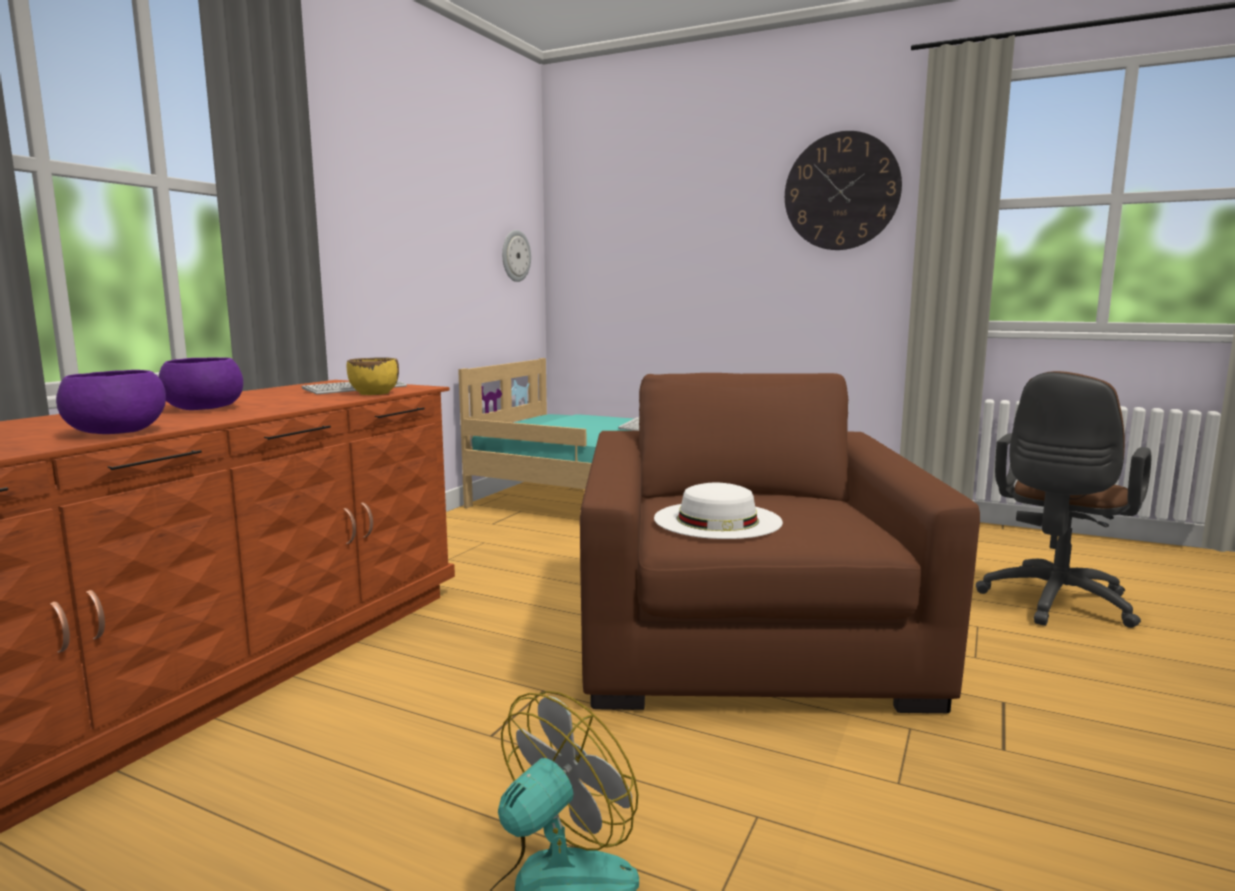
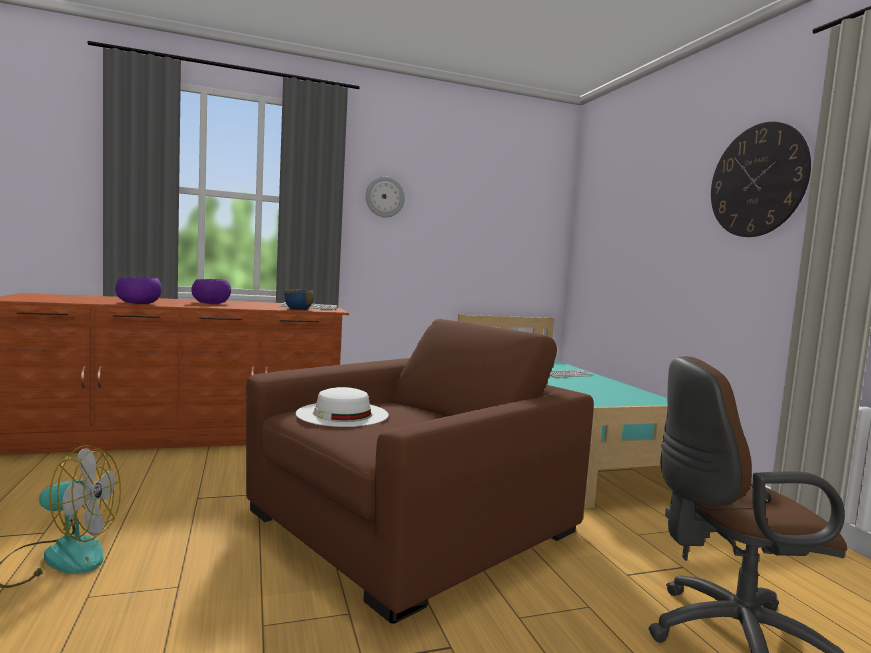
camera: 45 degrees right, 5 degrees down
(374, 393) = (298, 309): yellow bowl -> blue bowl
(515, 256) = (532, 241): wall clock -> wall clock (385, 197)

